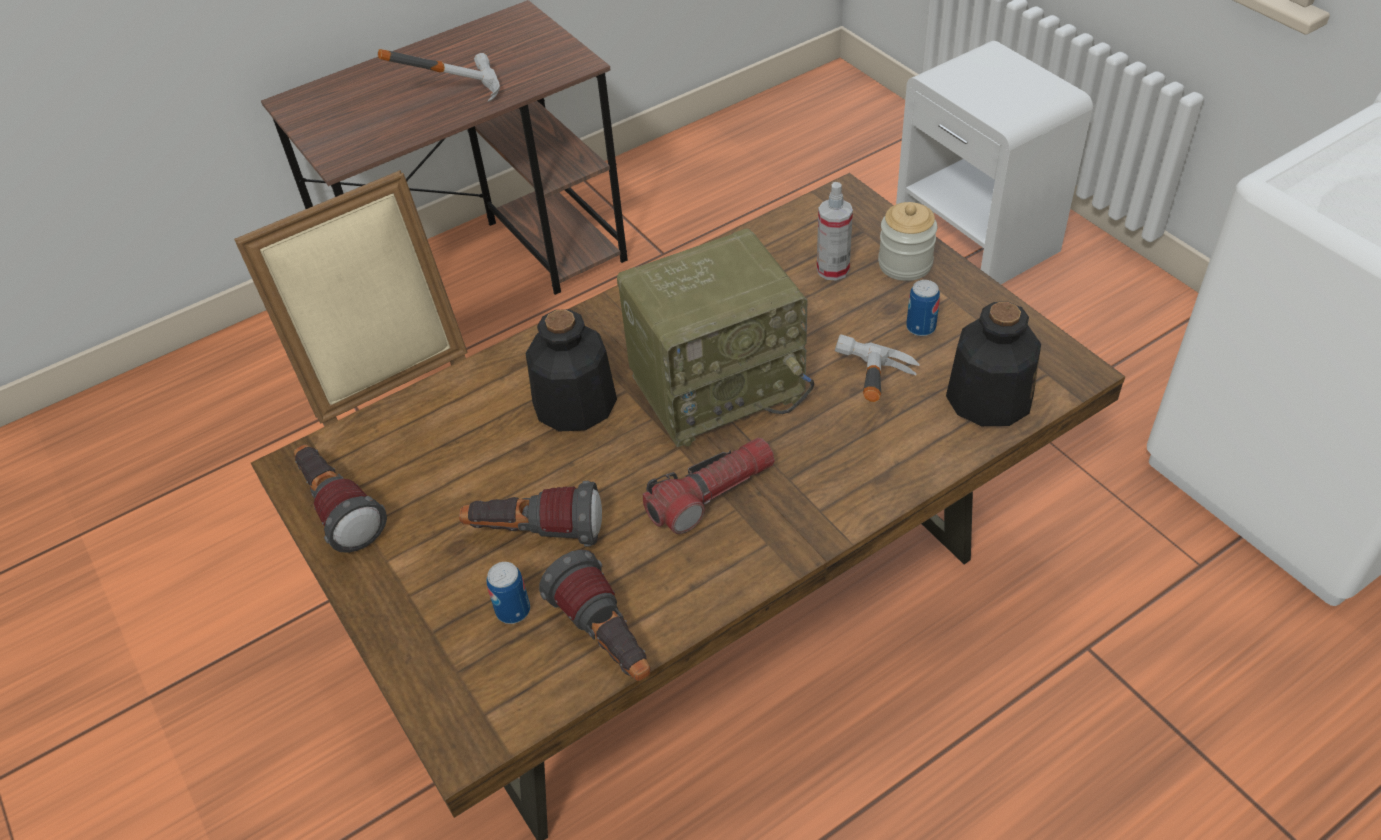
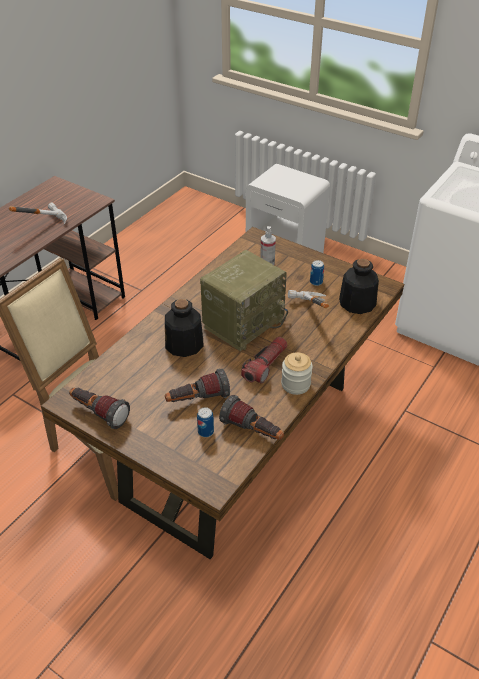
camera: 25 degrees left, 5 degrees down
(905, 264) = (296, 259): jar -> jar (295, 384)

